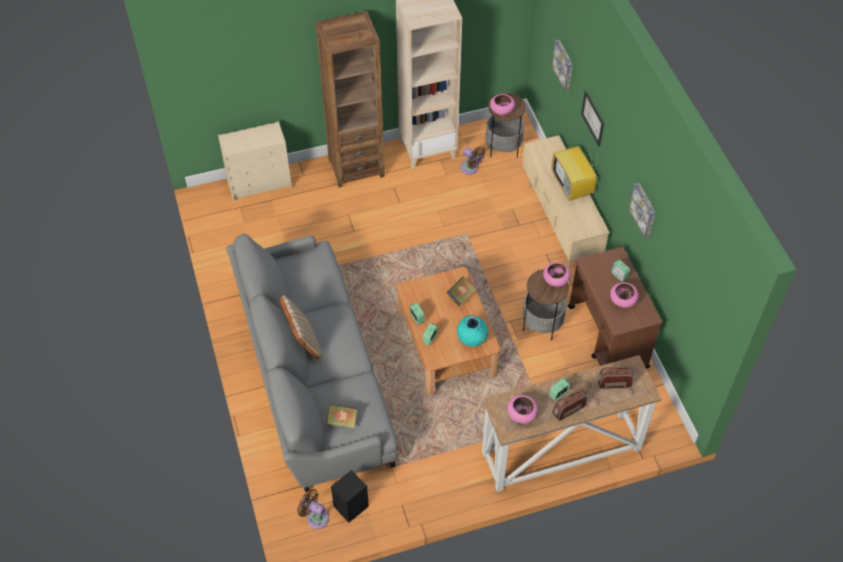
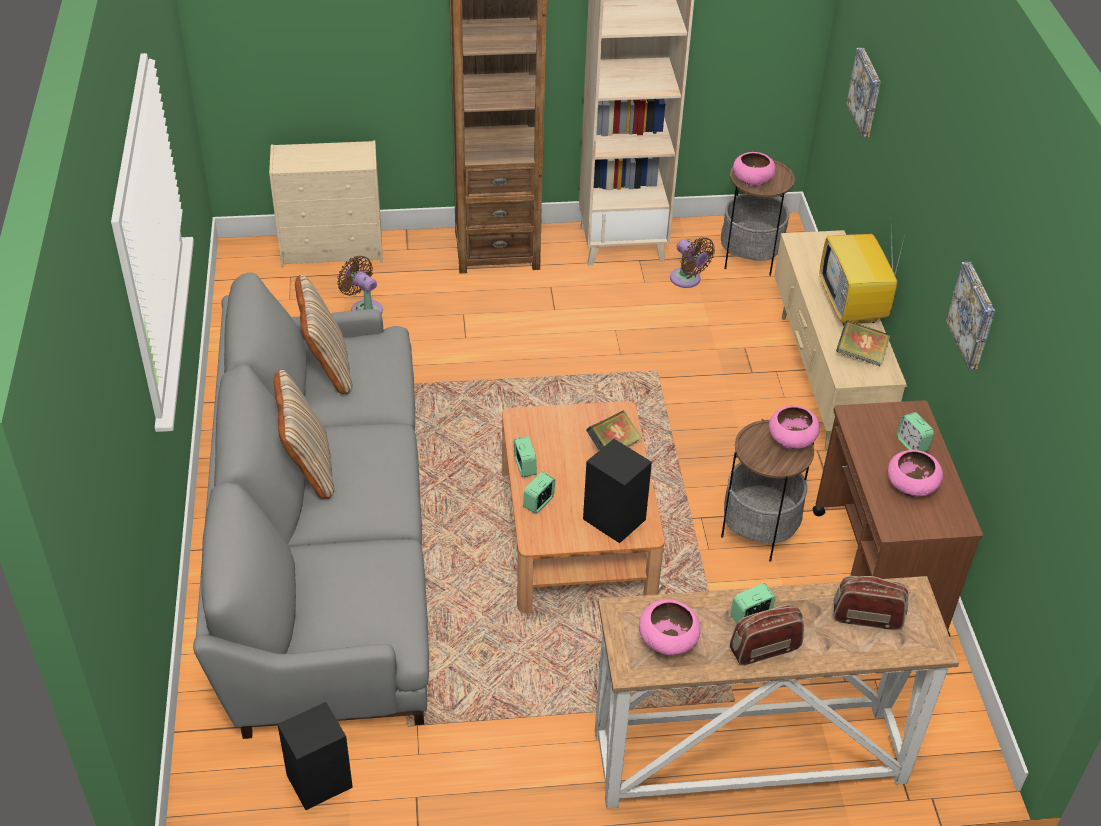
camera: 10 degrees right, 10 degrees down
(293, 277) = (327, 368): none -> beige pillow
(315, 517) = (246, 788): brown fan -> brown fan (364, 309)
(342, 421) = (333, 610): book -> book (860, 355)
(472, 341) = (615, 520): turquoise vase -> black speaker
(593, 118) = (903, 170): picture -> none

